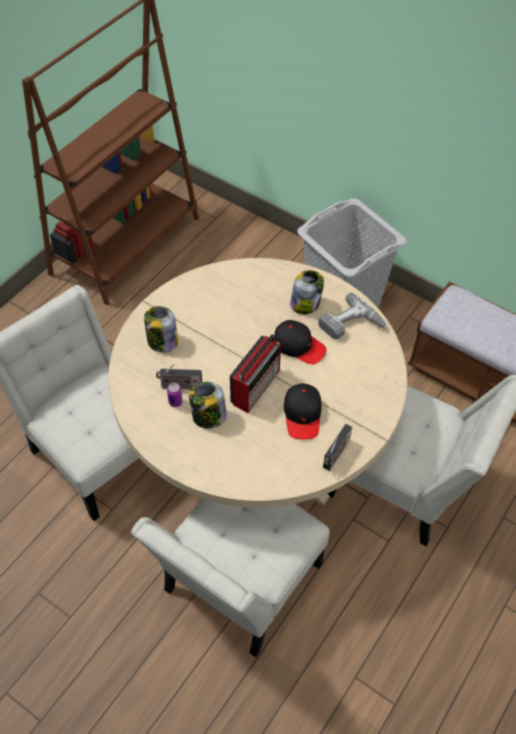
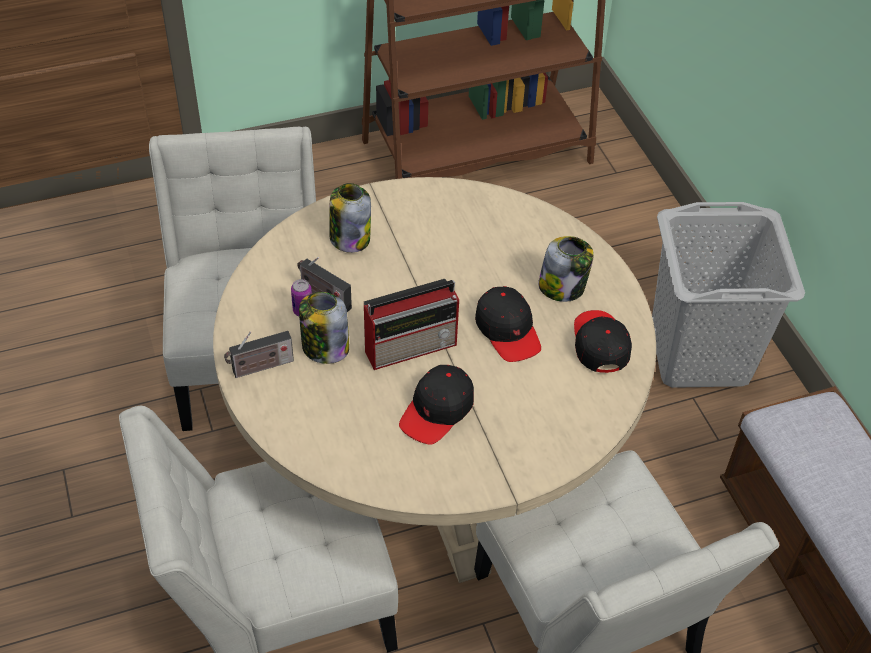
camera: 35 degrees right, 5 degrees down
(335, 455) = (434, 480): radio -> radio (260, 367)
(352, 326) = (599, 344): power drill -> black cap

